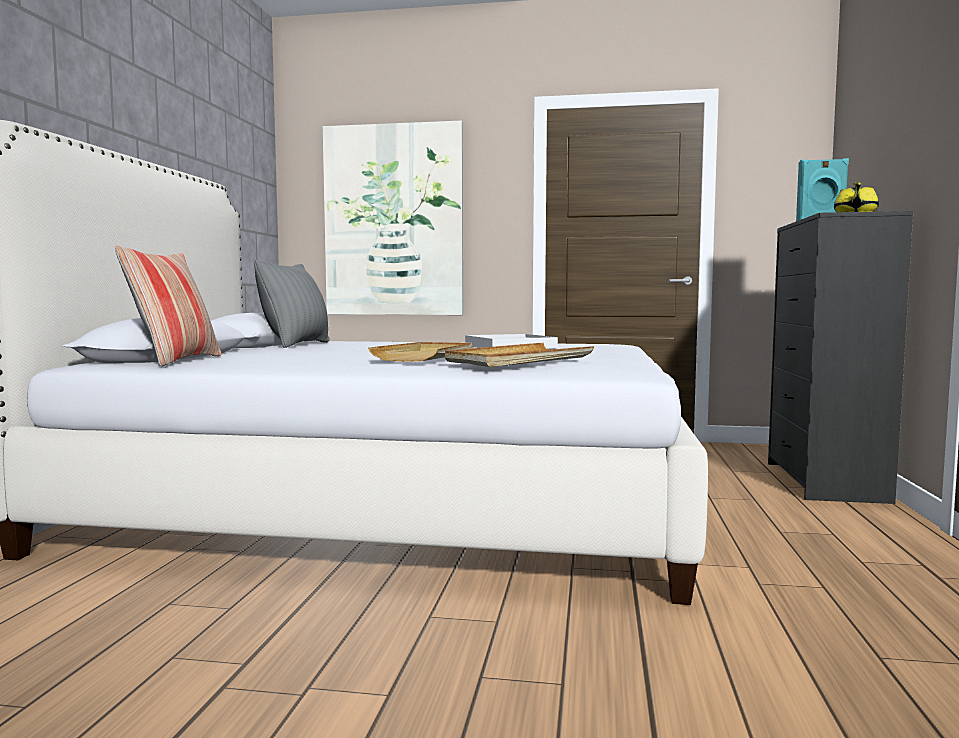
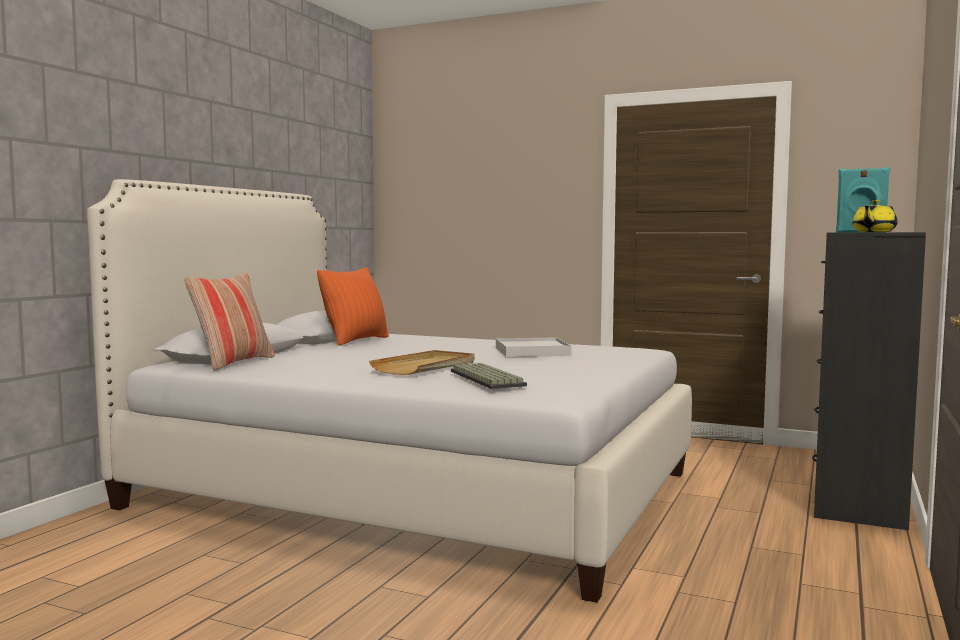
camera: 15 degrees right, 0 degrees up
(296, 344) = (355, 340): grey pillow -> orange pillow
(393, 221) = (473, 215): picture -> none
(518, 360) = (484, 378): beige tray -> keyboard

